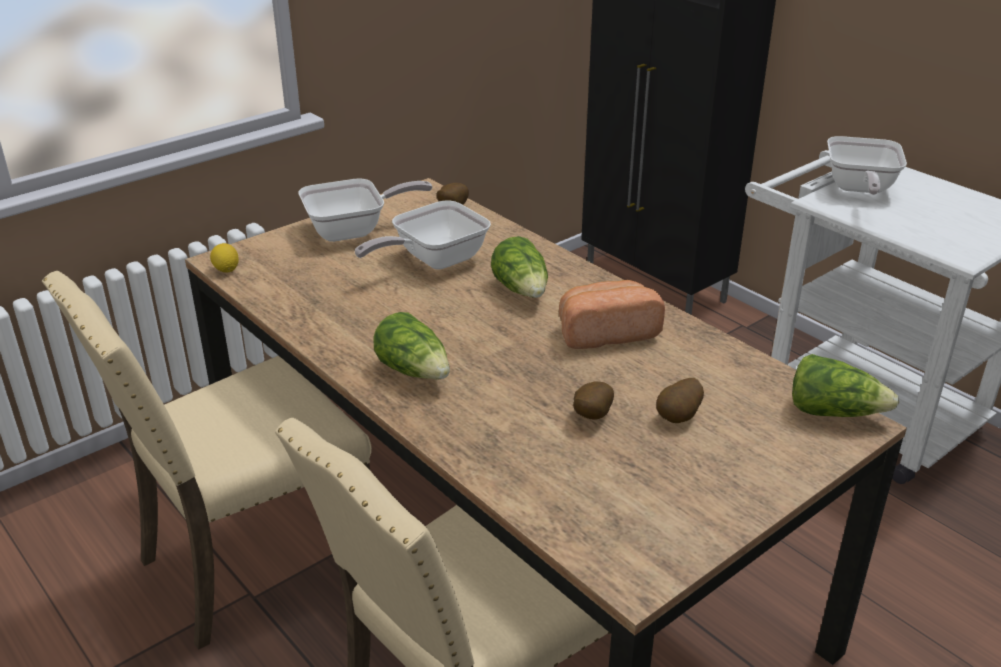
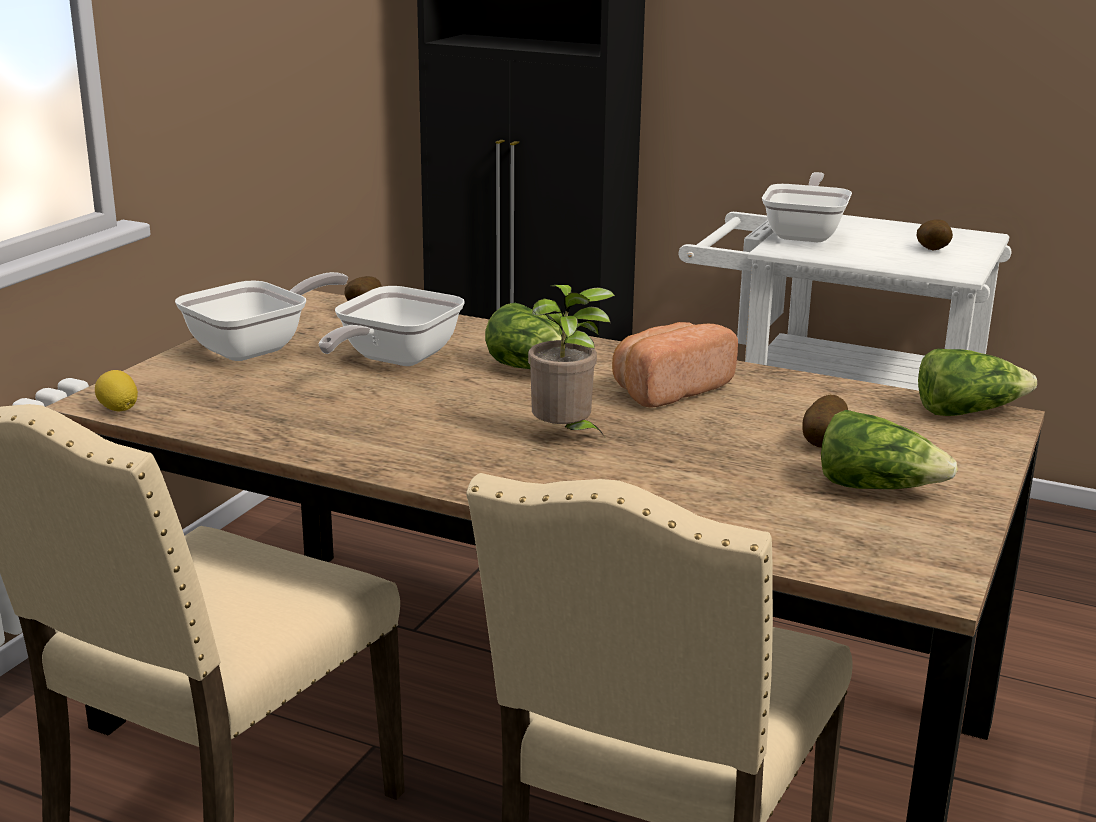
camera: 25 degrees left, 10 degrees down
(414, 371) = (484, 460): lettuce -> lettuce (877, 488)
(490, 362) = (565, 436): none -> potted plant
(590, 416) = (732, 461): potato -> potato (931, 250)
(859, 189) = (806, 234): frying pan -> frying pan turned 150 degrees counterclockwise

